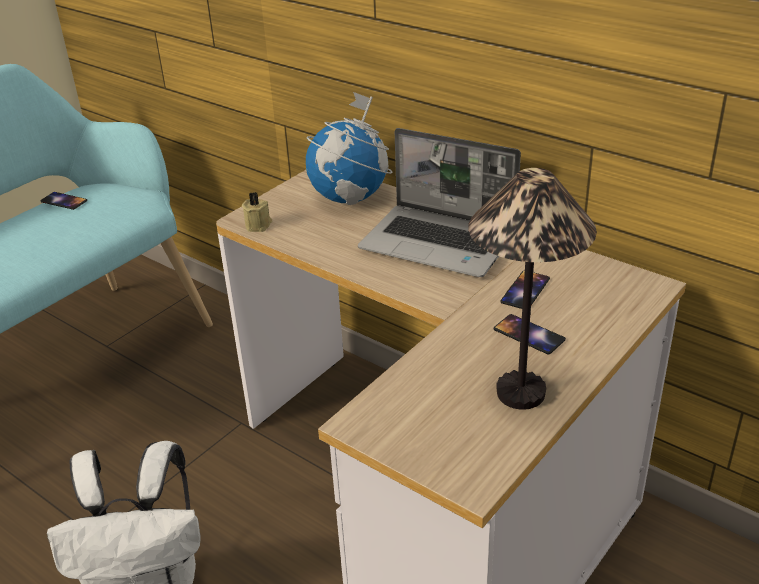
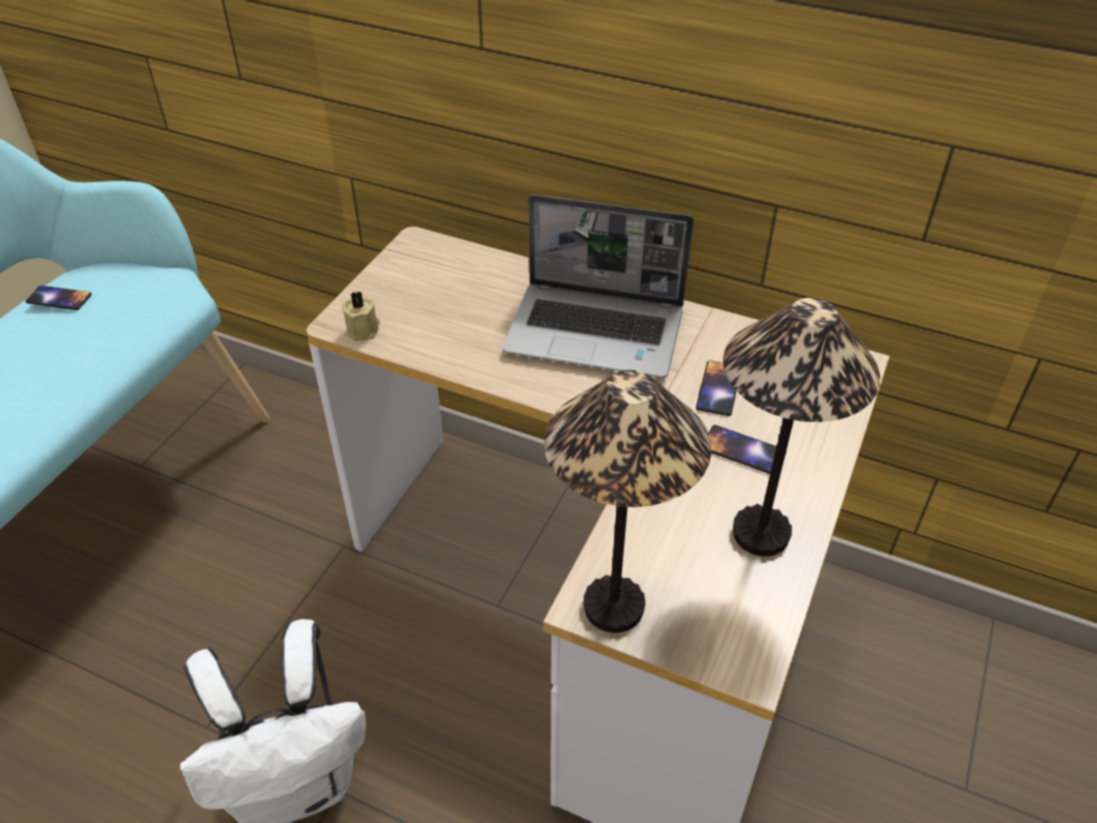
camera: 15 degrees left, 10 degrees up
(350, 198) = (466, 276): globe -> none
(377, 427) = (613, 608): none -> table lamp

